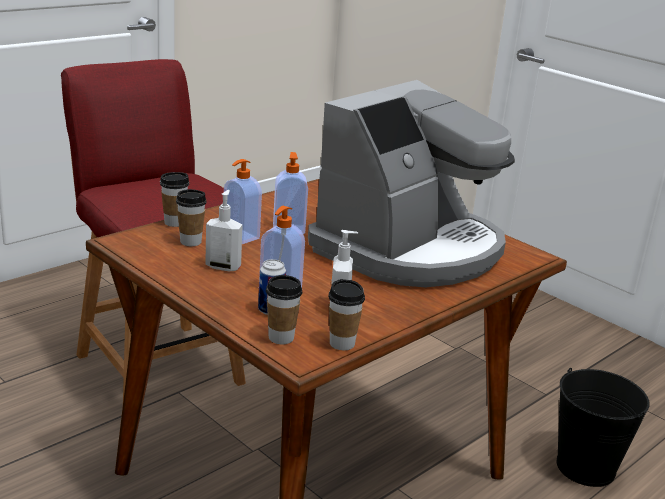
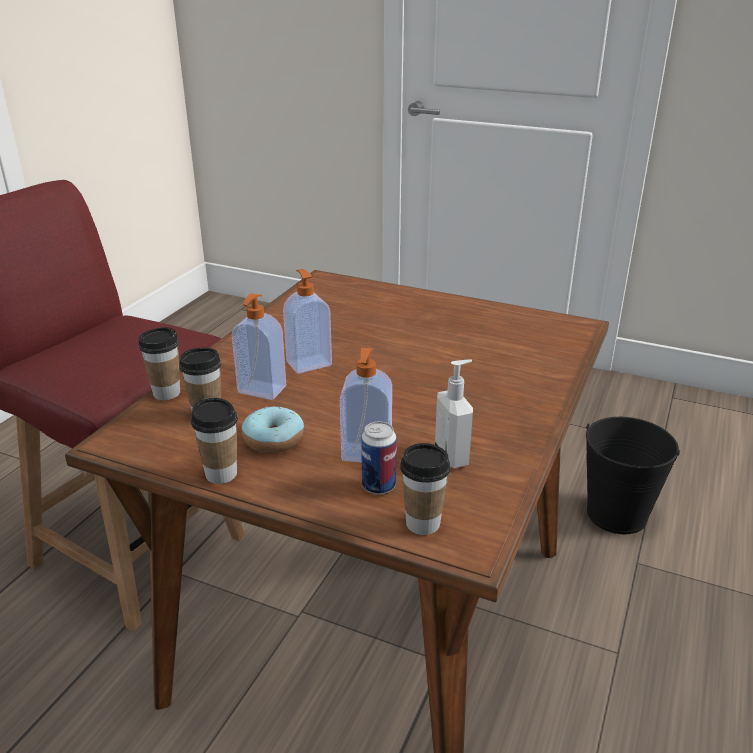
camera: 20 degrees left, 5 degrees up
(223, 266) = (273, 439): soap dispenser -> donut
(342, 343) = (496, 506): cup -> cup (221, 474)
(410, 249) = (457, 352): coffee machine -> none

